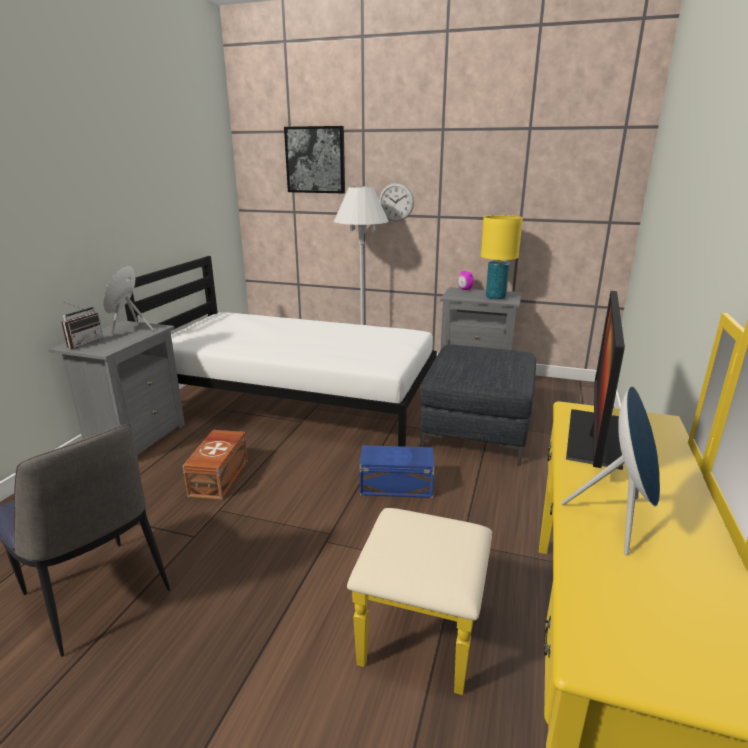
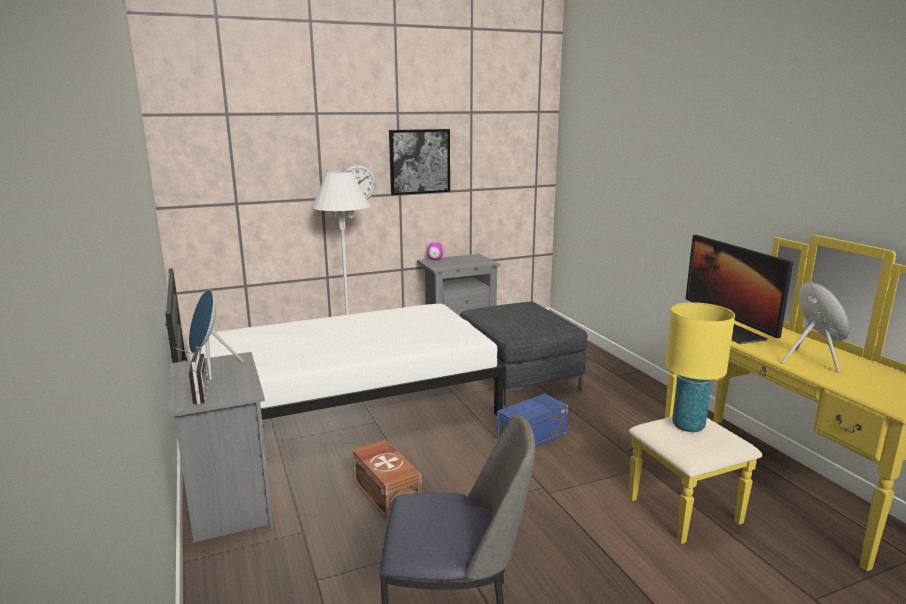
camera: 40 degrees left, 5 degrees down
(315, 160) = (263, 145): picture -> picture (419, 161)
(495, 297) = (472, 261): yellow table lamp -> yellow table lamp (688, 426)

